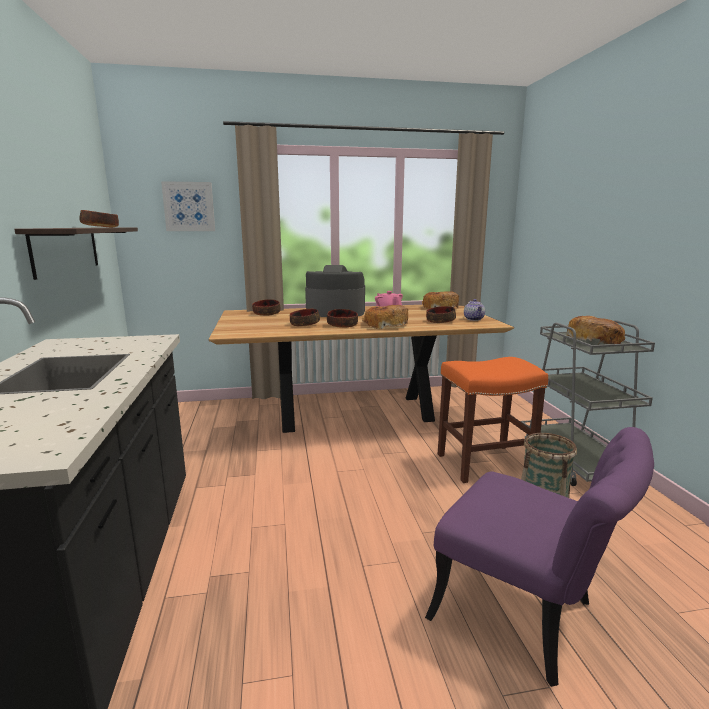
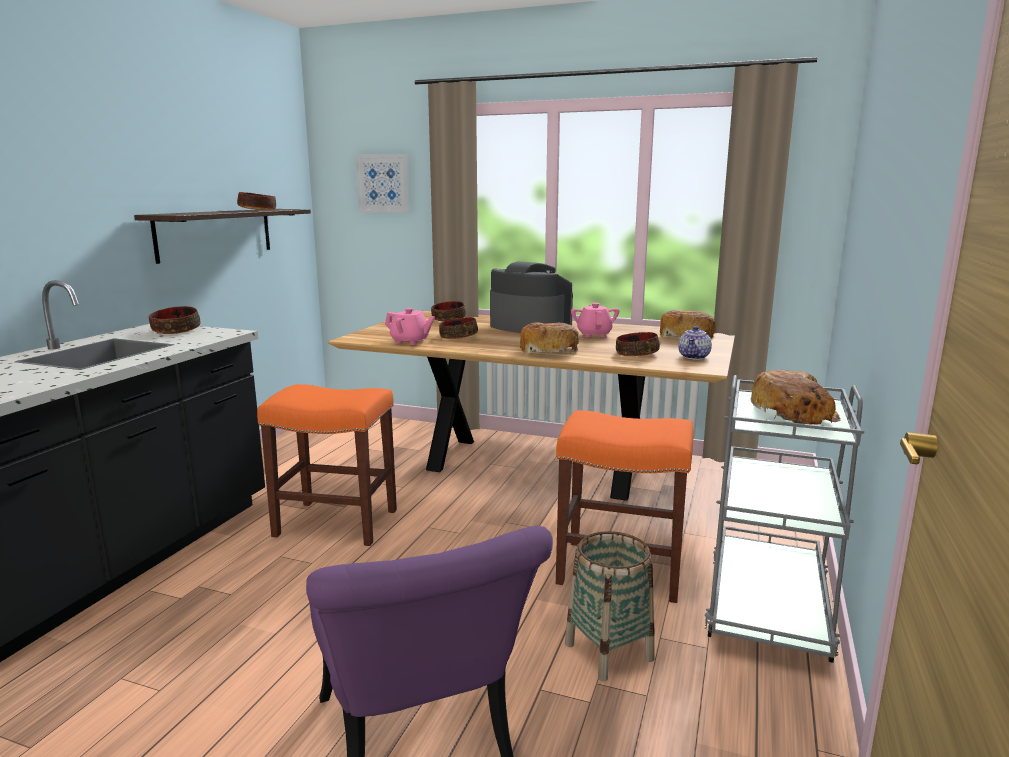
camera: 30 degrees right, 0 degrees up
(263, 489) = (334, 523): none -> orange stool
(277, 331) = (410, 341): none -> pink teapot
(342, 325) = (496, 343): bowl -> bowl (175, 330)

